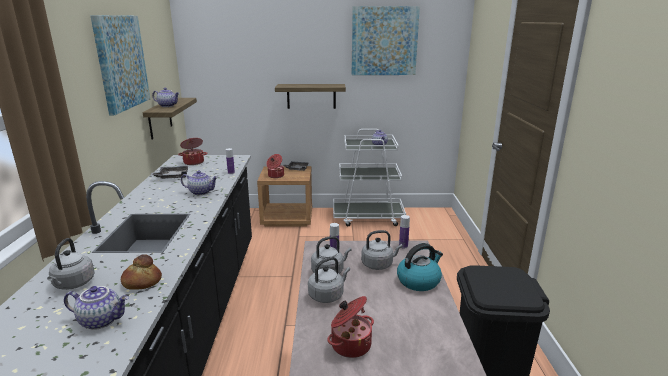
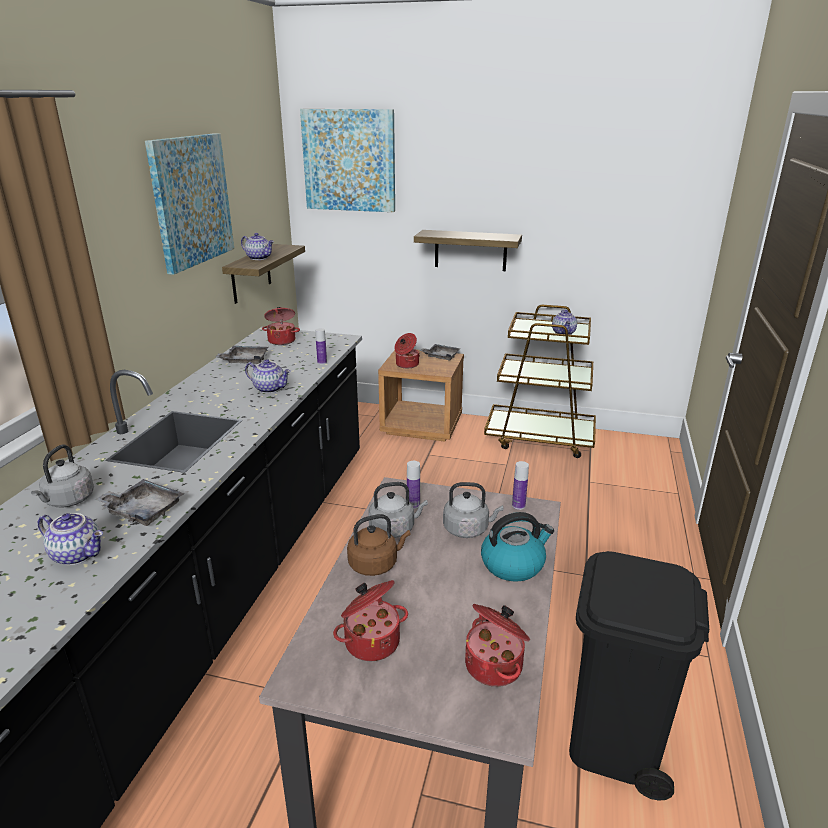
camera: 15 degrees right, 5 degrees up
(142, 282) = (143, 510): bread -> grey tray
(327, 295) = (375, 564): grey kettle -> brown kettle
(368, 217) = (540, 438): white cart -> brown cart
(384, 41) = (589, 170): picture -> picture (349, 160)
(440, 343) = (495, 665): none -> cooking pot

